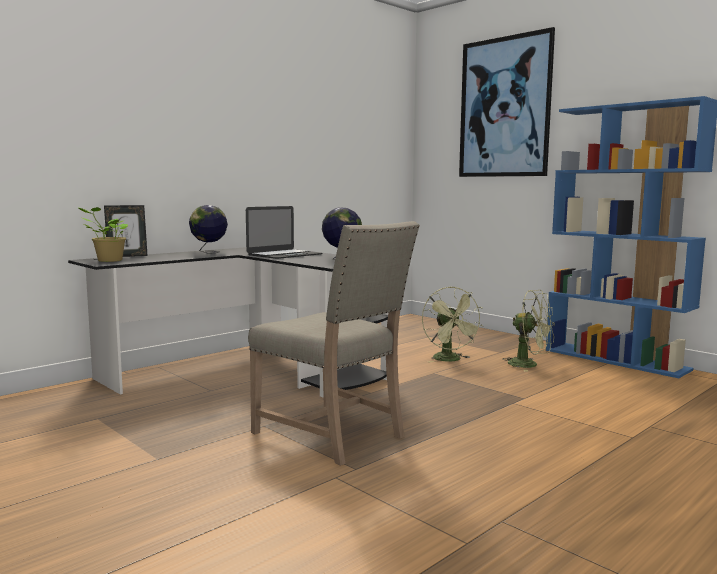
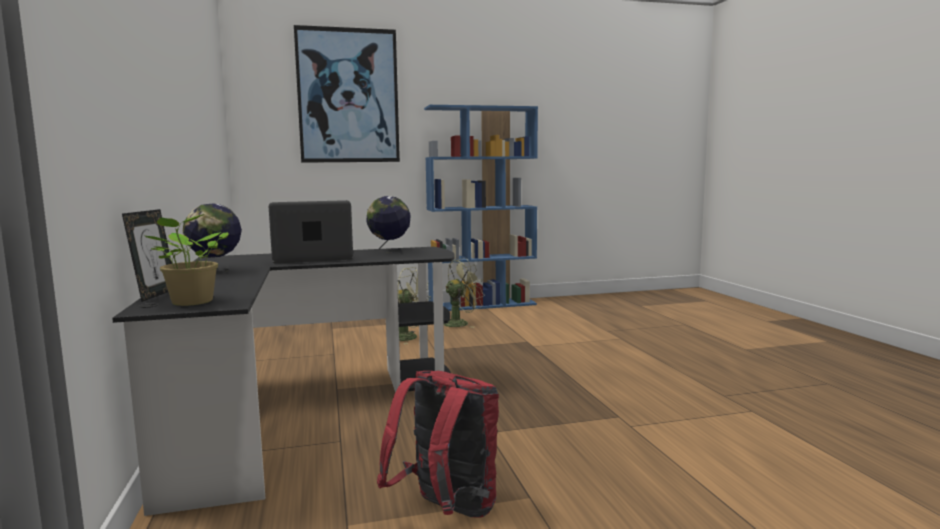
camera: 60 degrees left, 0 degrees up
(124, 438) = (446, 511): none -> red backpack
(284, 254) = (312, 258): laptop -> laptop turned 90 degrees counterclockwise
(333, 435) = (540, 410): beige chair -> none

